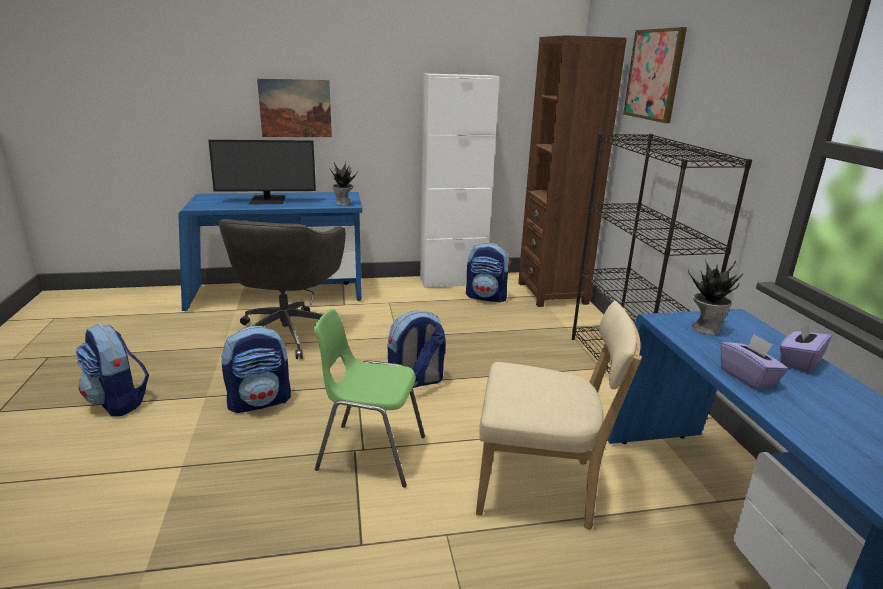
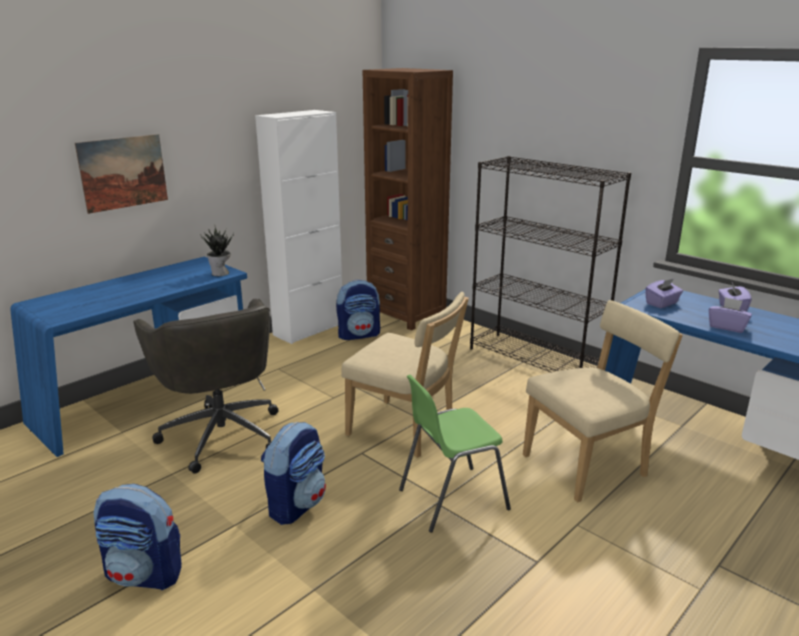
camera: 35 degrees left, 0 degrees up
(267, 200) = (127, 290): monitor -> none
(415, 382) = (405, 430): backpack -> beige chair
(654, 75) = (496, 104): picture -> none
(705, 328) = (662, 303): potted plant -> purple tissue box

